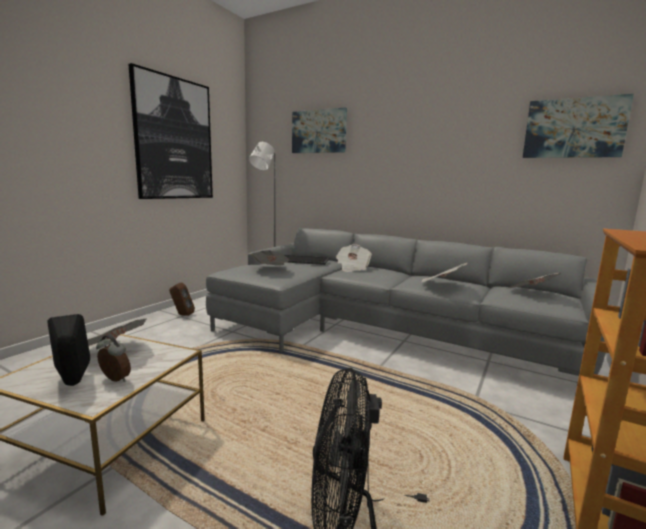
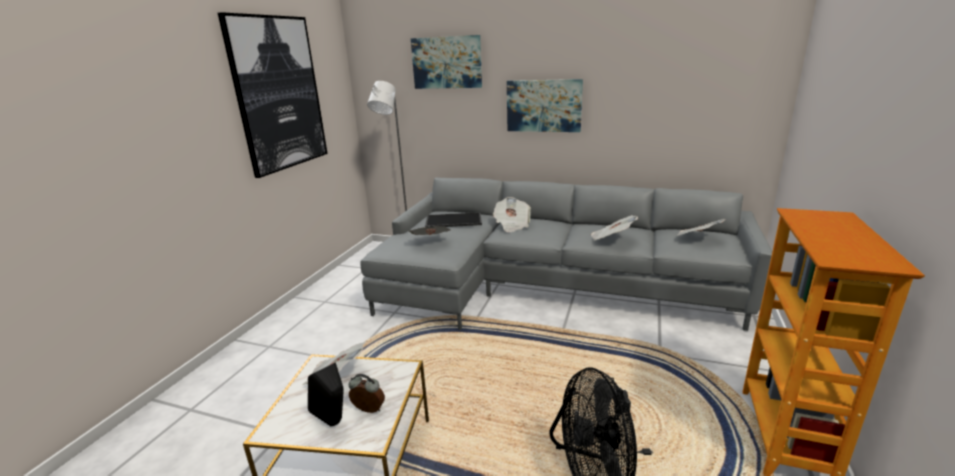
camera: 10 degrees left, 10 degrees up
(182, 315) = (324, 299): brown speaker -> none
(573, 128) = (729, 63): picture -> picture (544, 105)

